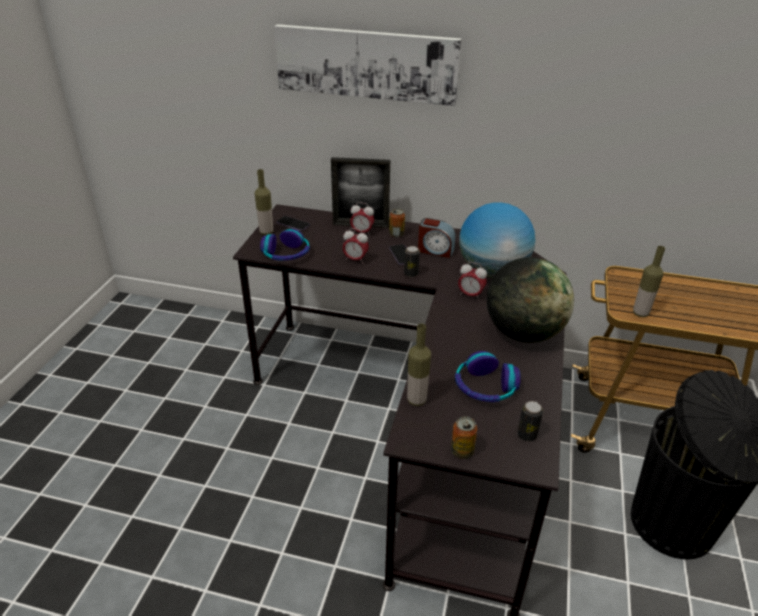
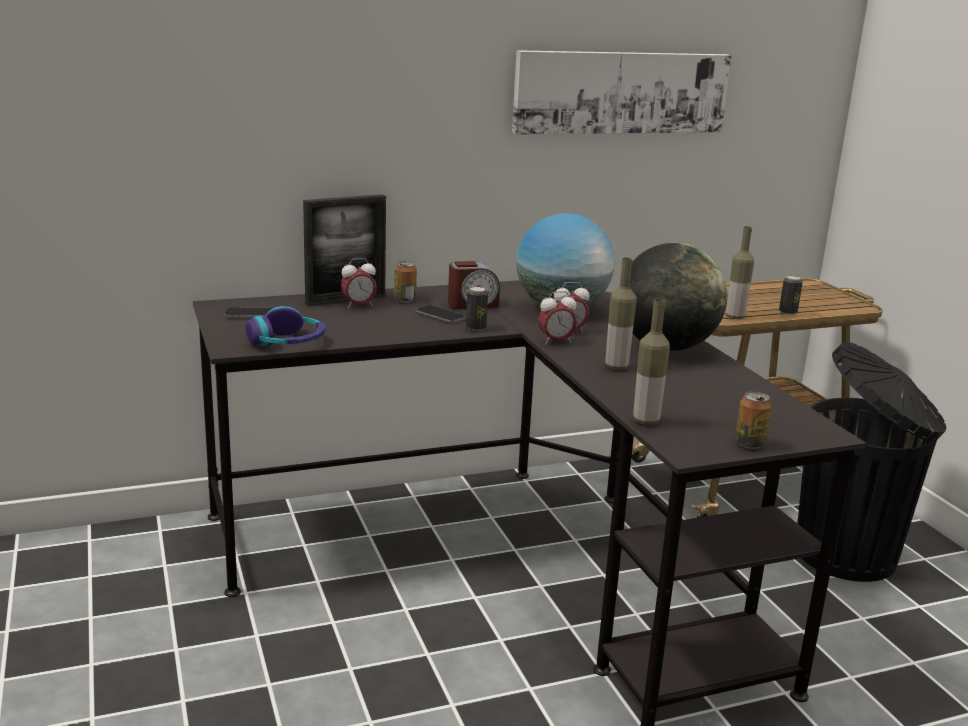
camera: 35 degrees left, 15 degrees down
(266, 232) = (224, 328): bottle -> bottle (616, 367)
(355, 260) = (389, 329): alarm clock -> alarm clock (555, 342)
(366, 63) = (332, 66): picture -> picture (621, 92)
(485, 387) = (694, 393): headphones -> none
(527, 435) = (785, 415): can -> can (788, 312)

